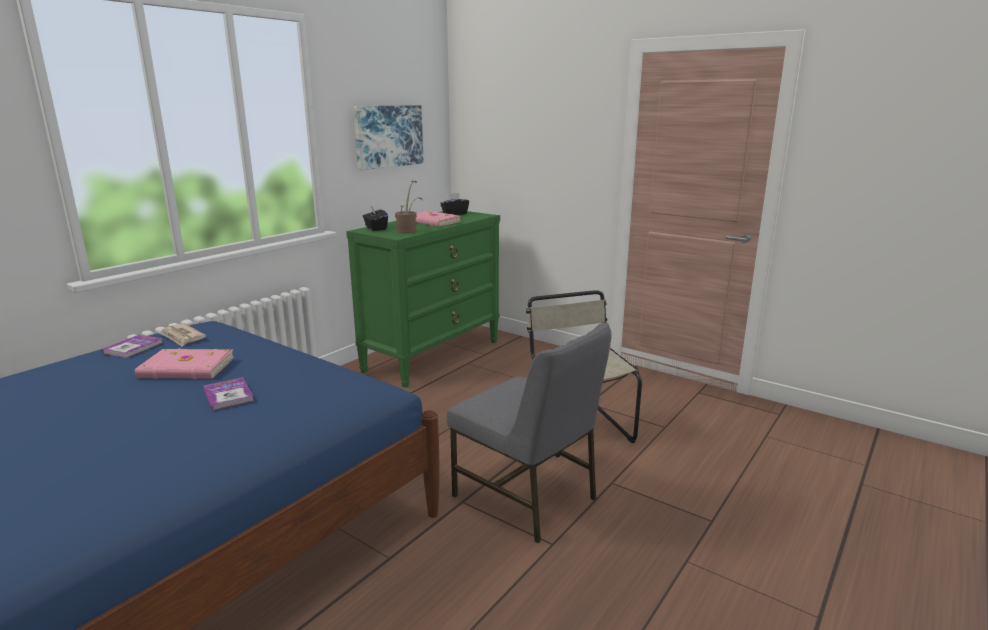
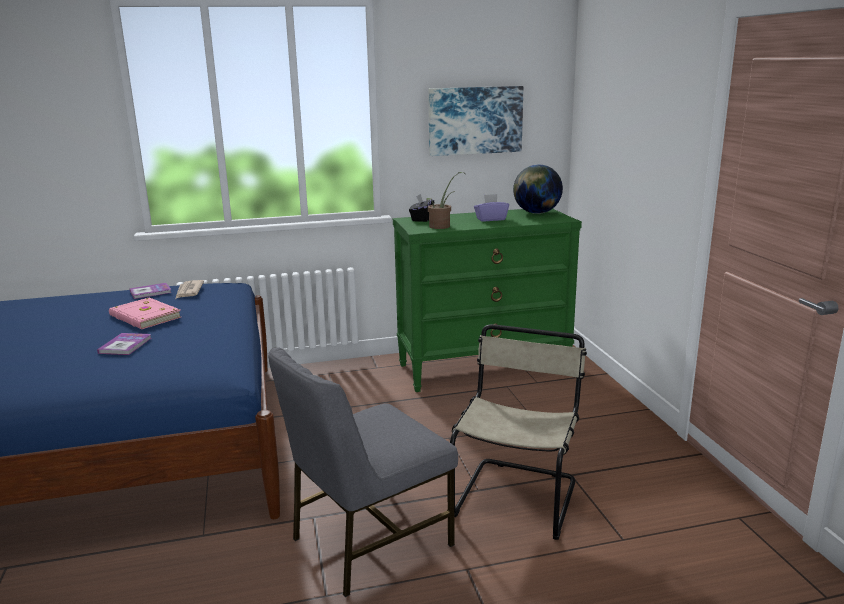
camera: 40 degrees right, 0 degrees up
(432, 221) = (490, 219): pink book -> purple tissue box
(454, 214) = (536, 213): black tissue box -> globe
(527, 497) = (368, 541): grey chair -> grey chair turned 60 degrees clockwise

